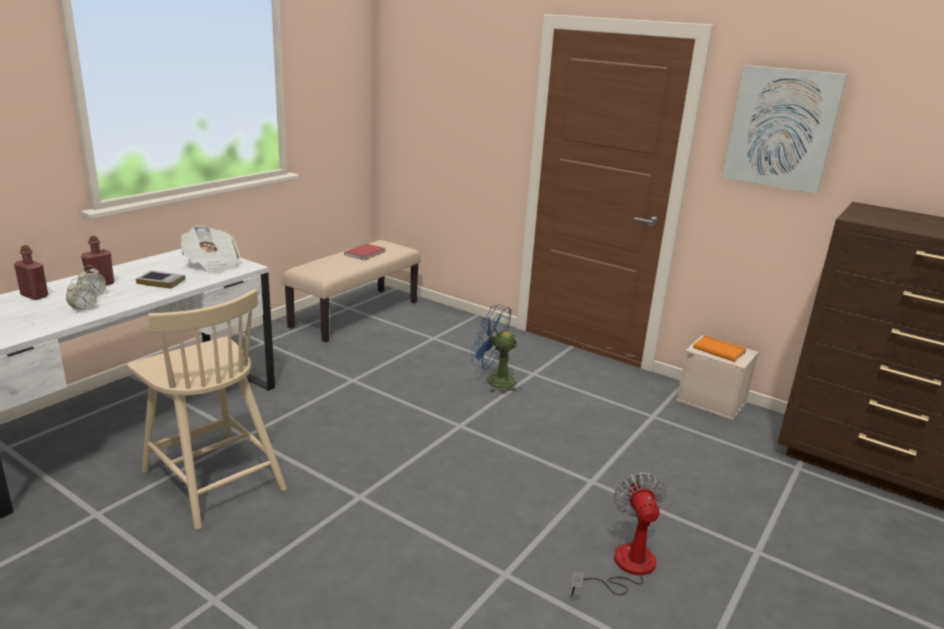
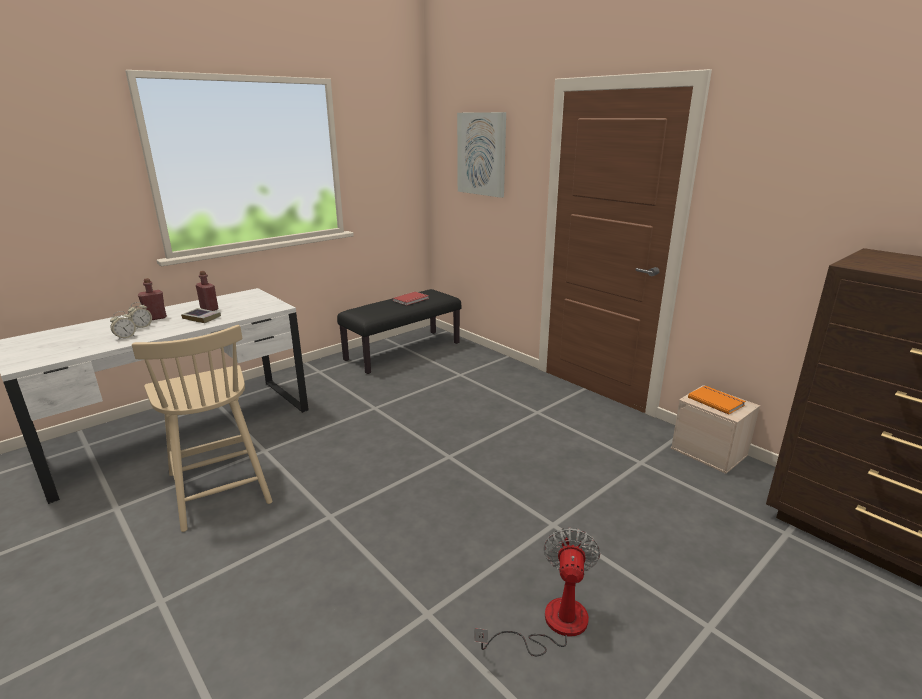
camera: 15 degrees right, 0 degrees up
(34, 296) = (100, 326): red bottle -> red bottle (209, 309)
(212, 264) = (252, 305): newspaper -> none
(355, 314) = (403, 351): beige bench -> black bench
(494, 381) = (498, 416): blue fan -> none
(781, 128) = (783, 172): picture -> picture (482, 154)

